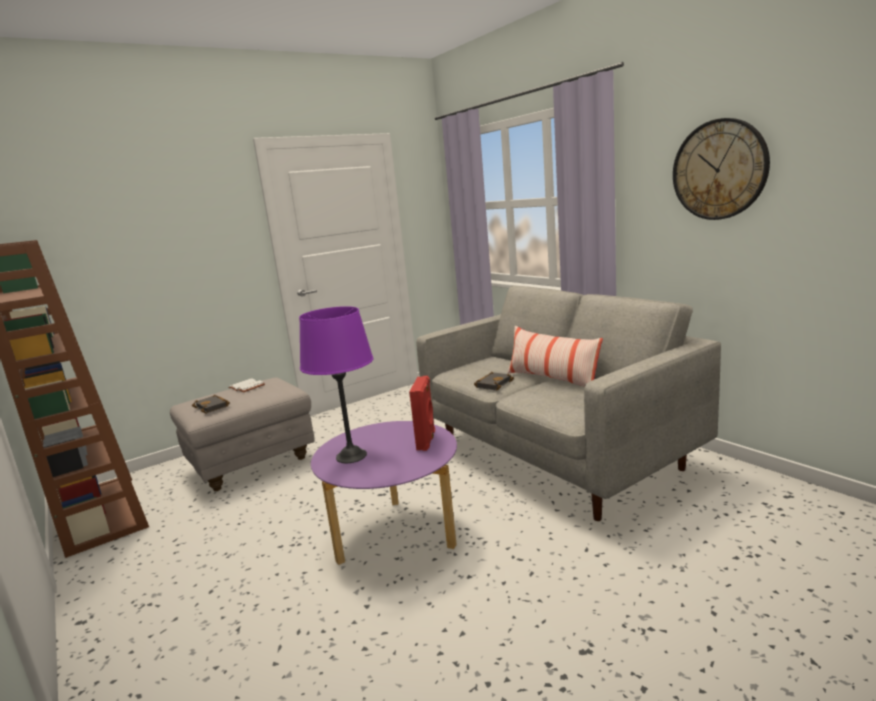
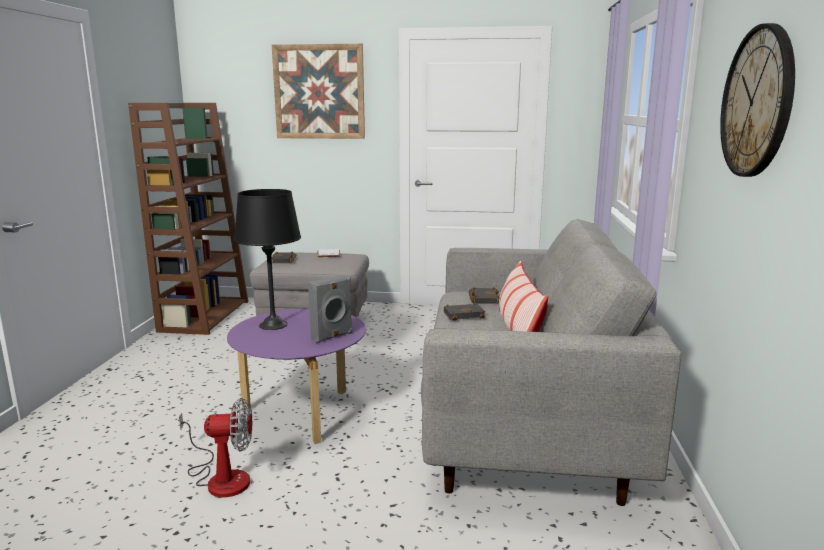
camera: 40 degrees right, 0 degrees up
(174, 212) = (319, 92): none -> picture
(351, 456) = (273, 325): purple table lamp -> black table lamp
(427, 440) = (332, 336): red speaker -> grey speaker
(434, 620) = (221, 477): none -> fan
(476, 370) = (483, 299): none -> black book

